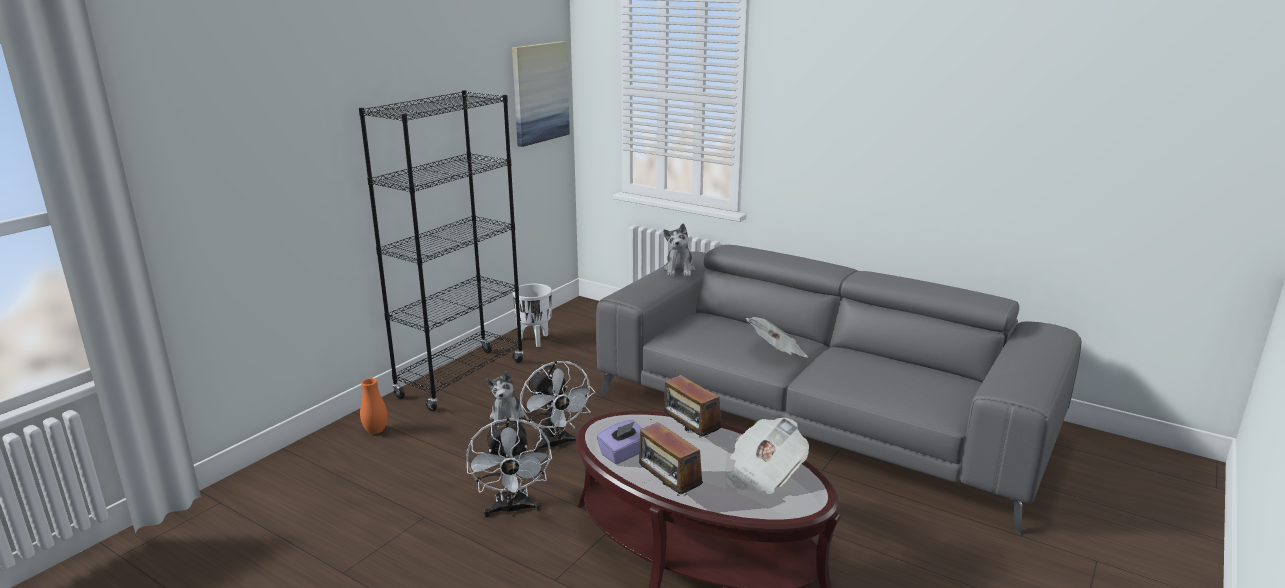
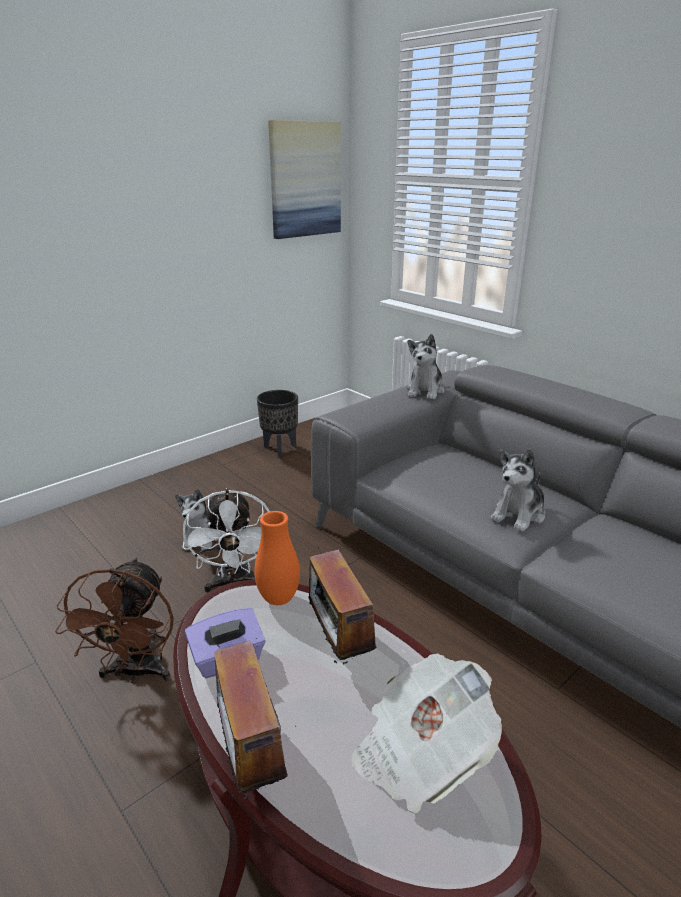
camera: 15 degrees right, 5 degrees up
(376, 431) = (64, 534): orange vase -> orange vase (278, 599)
(461, 379) = (184, 484): black bookcase -> none
(512, 509) = (136, 672): white fan -> brown fan
(534, 340) = (279, 449): white planter -> black planter
(776, 352) = (519, 514): newspaper -> plush toy

